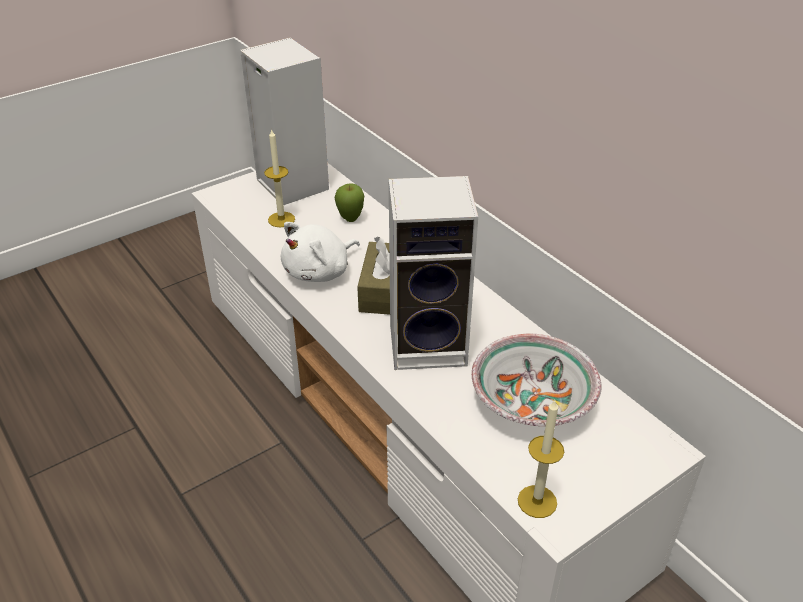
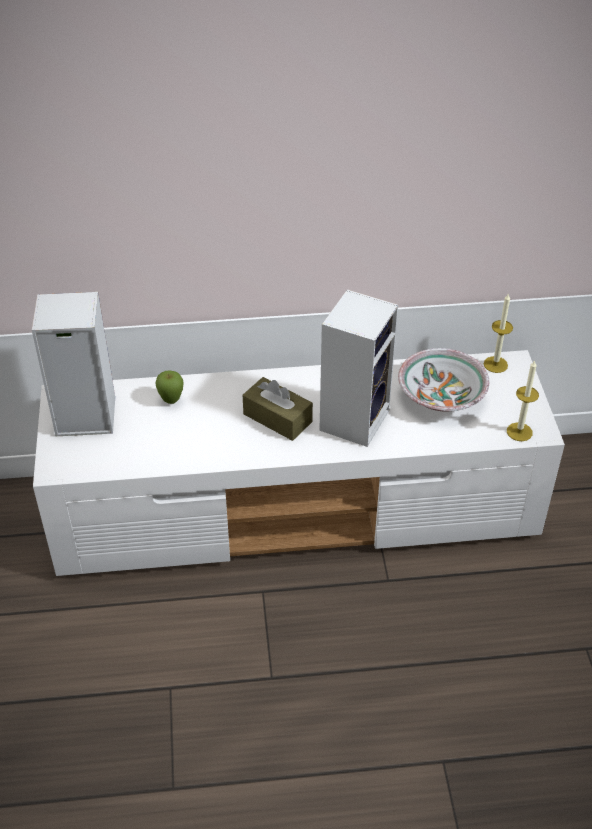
camera: 60 degrees left, 5 degrees up
(281, 219) = (133, 441): candle -> candle (495, 364)
(320, 272) = (226, 444): white plush toy -> none

